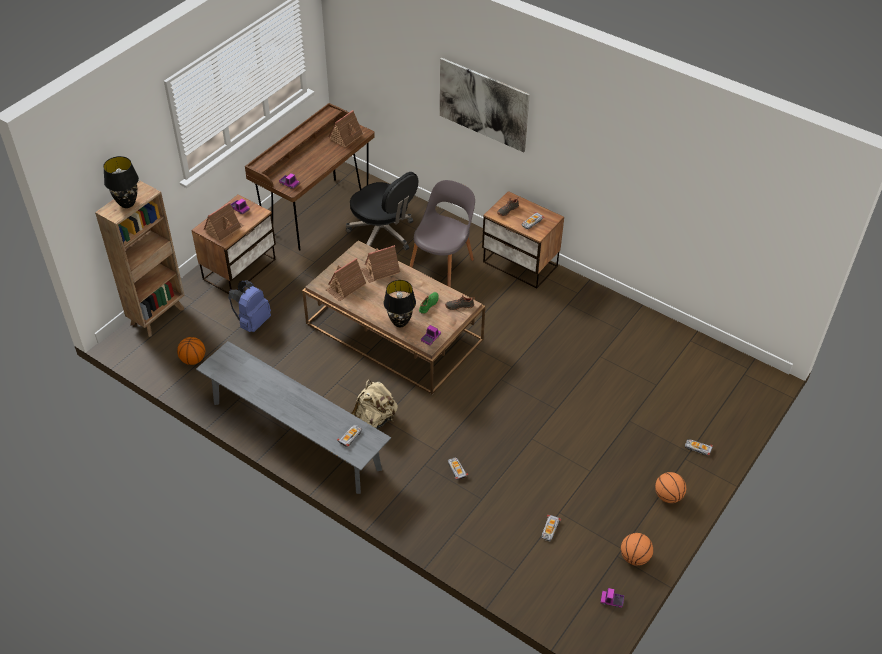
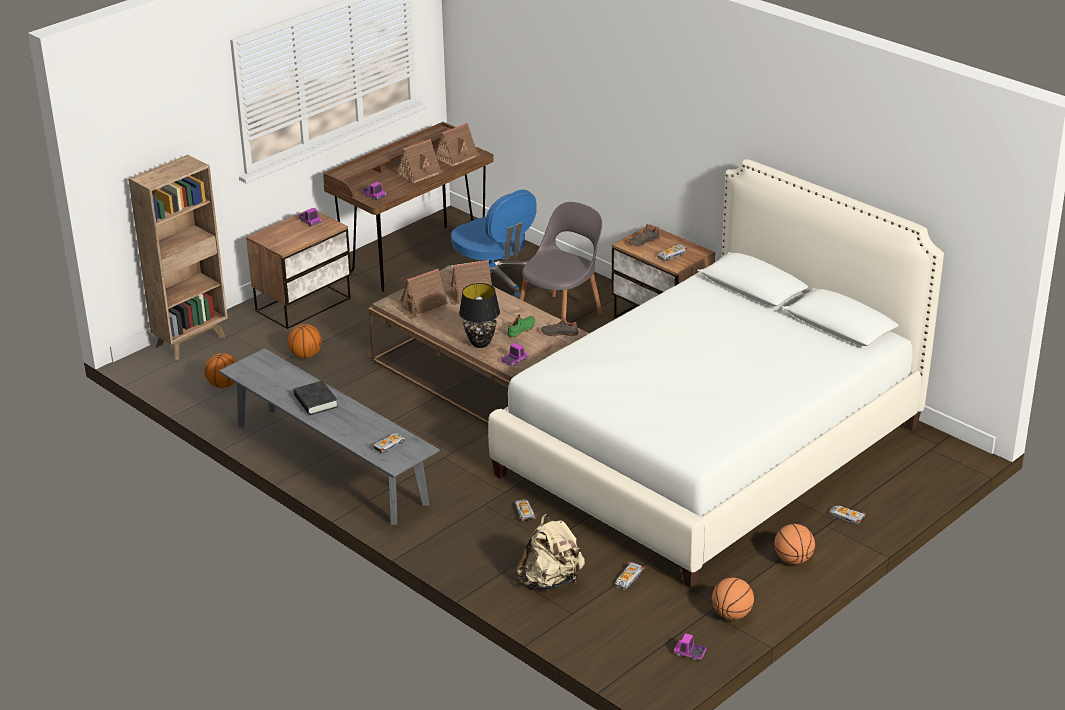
camera: 10 degrees right, 15 degrees down
(127, 204) = (167, 173): black table lamp -> none
(224, 229) = (286, 238): toy house -> toy house (420, 173)
(252, 322) = (306, 355): blue backpack -> basketball
(281, 395) = (315, 401): none -> black book
(374, 419) = (433, 457): beige backpack -> beige backpack (551, 581)
(383, 234) = (492, 283): black office chair -> blue office chair
(483, 104) = (619, 106): picture -> none
(584, 391) = (711, 450): none -> white bed

